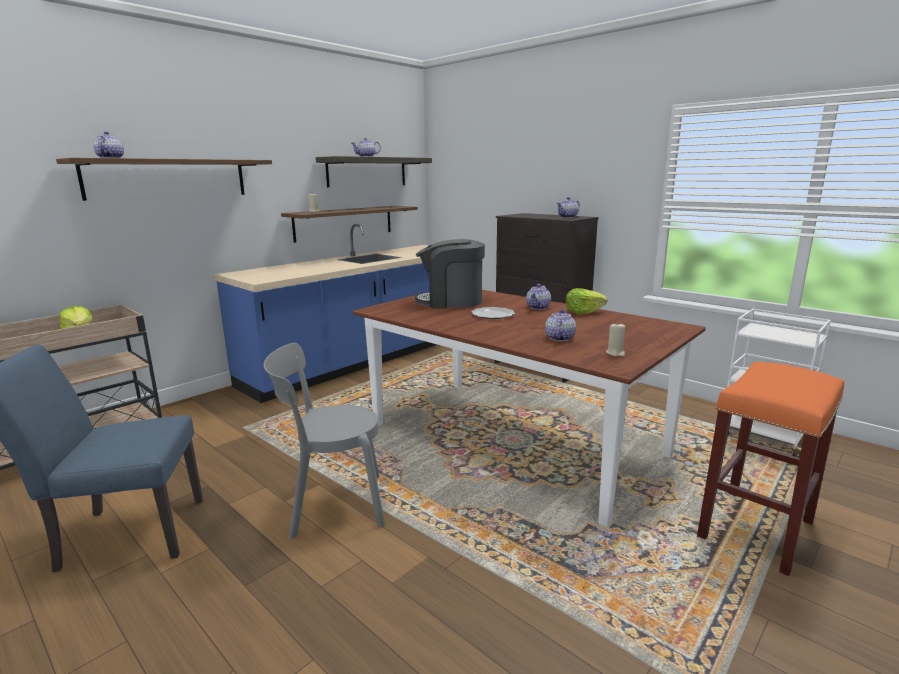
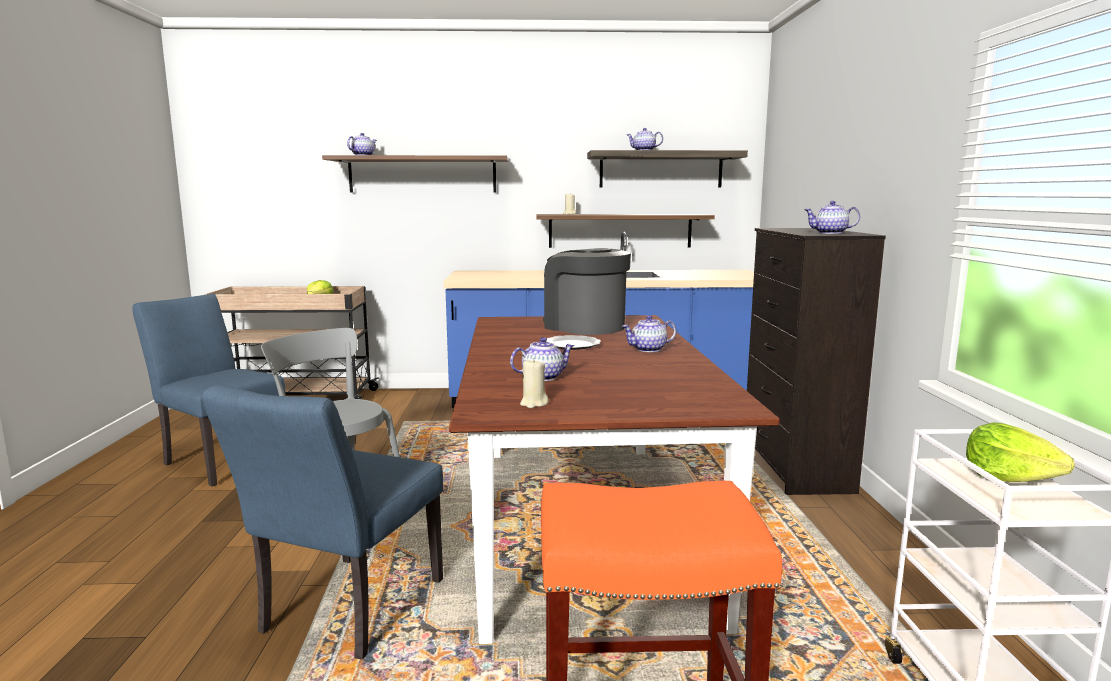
camera: 45 degrees right, 5 degrees down
(510, 562) = (345, 612): none -> blue chair
(583, 312) = (679, 364): lettuce -> lettuce (1008, 477)

